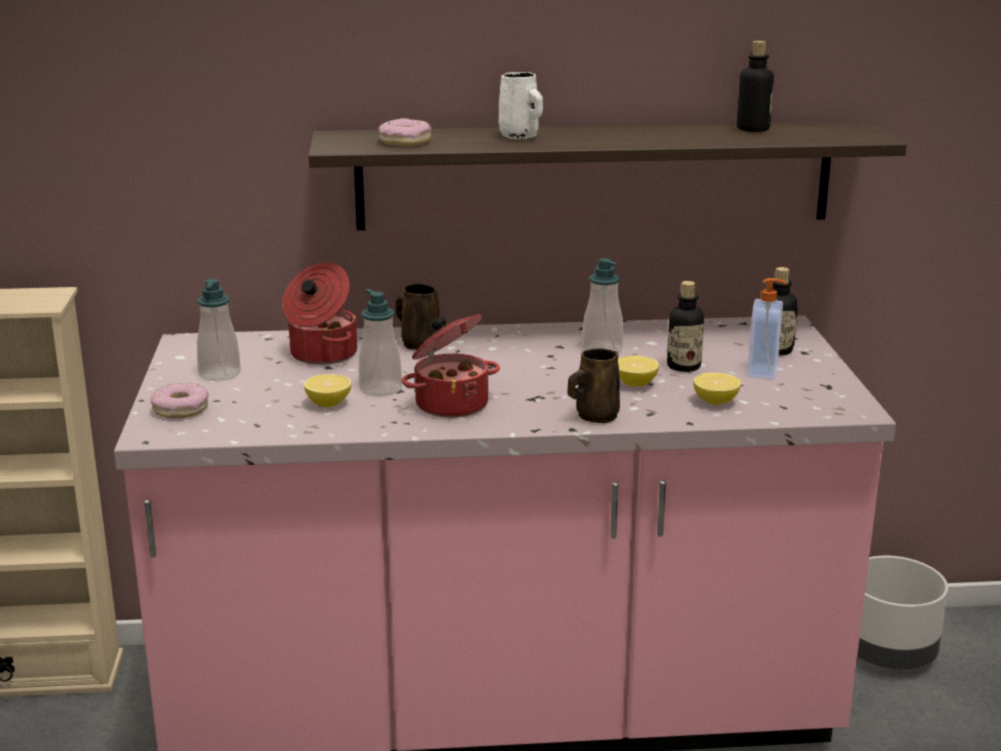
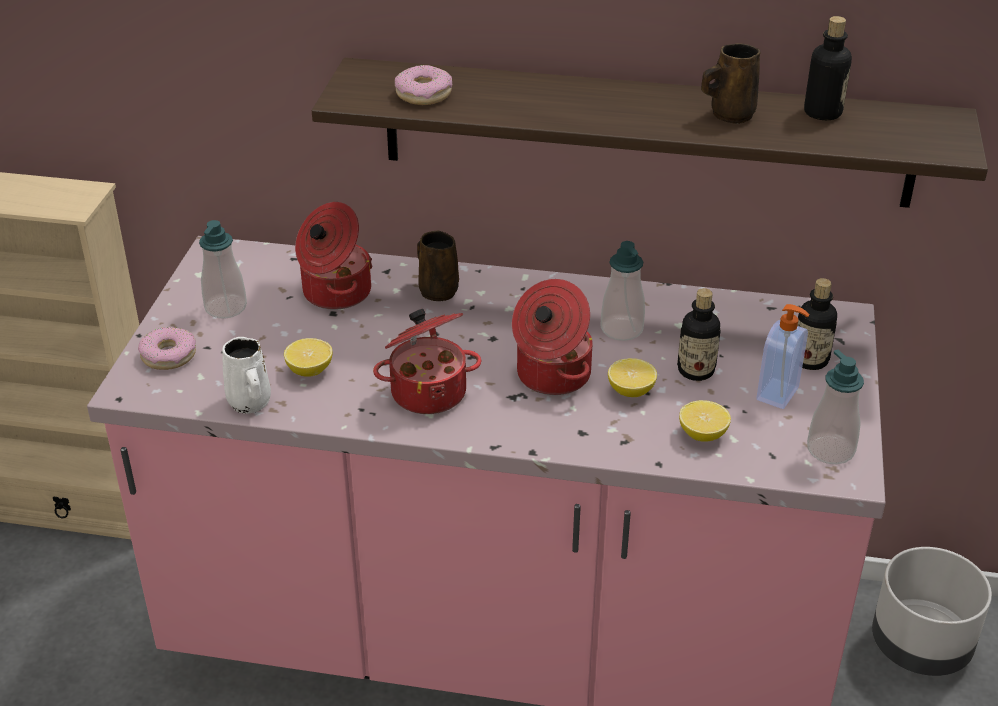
camera: 15 degrees right, 15 degrees up
(380, 389) = (369, 356): soap dispenser -> soap dispenser (830, 450)
(520, 136) = (551, 98): white mug -> white mug (250, 403)
(558, 382) = (551, 375): none -> cooking pot
(595, 416) = (564, 436): brown mug -> brown mug (729, 115)

